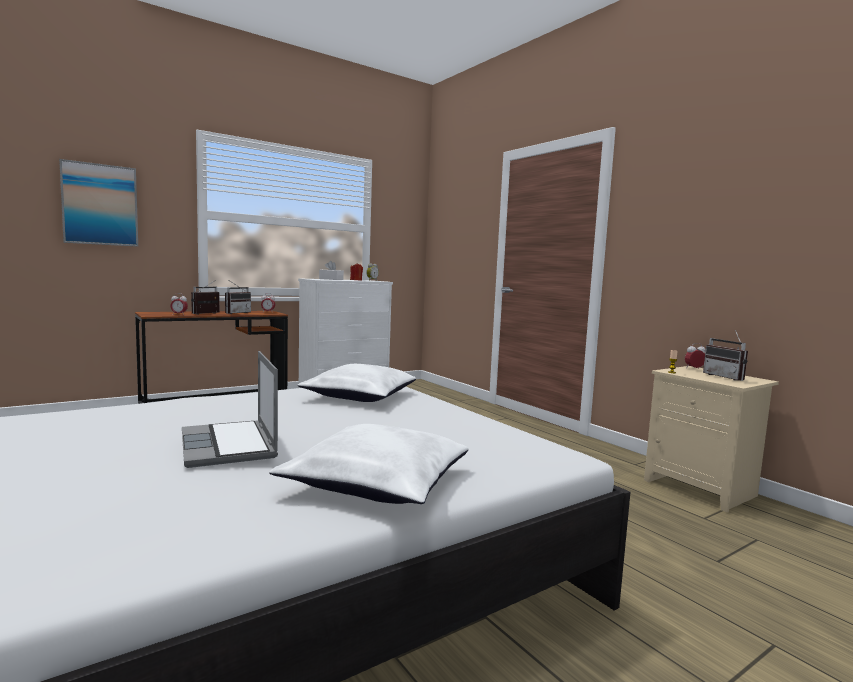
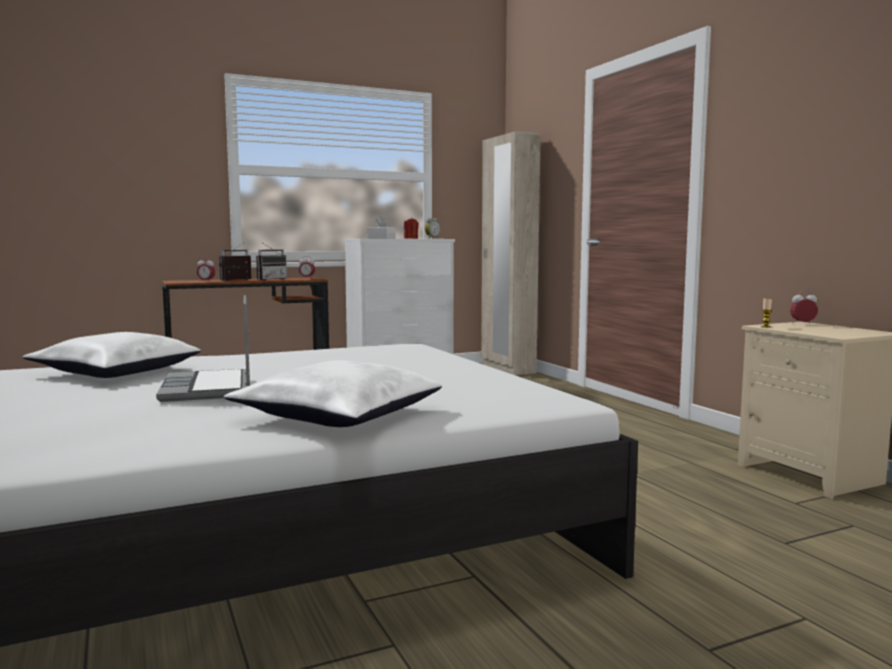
camera: 10 degrees right, 0 degrees up
(100, 204) = (124, 164): picture -> none
(359, 395) = (374, 355): white pillow -> white pillow (116, 372)
(427, 386) = (507, 368): none -> beige wardrobe
(726, 377) = (836, 330): radio -> none

